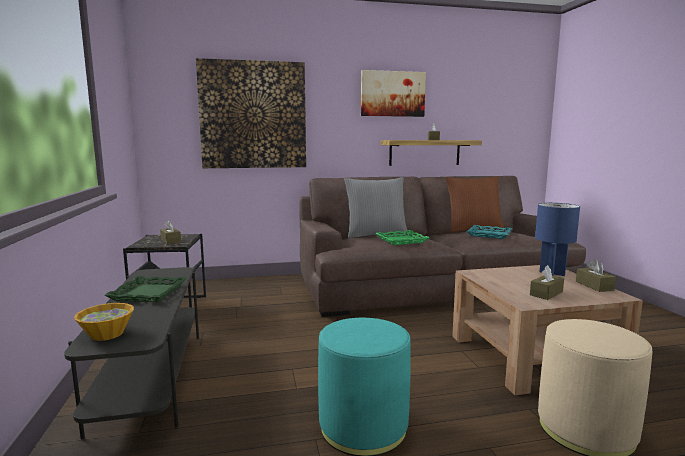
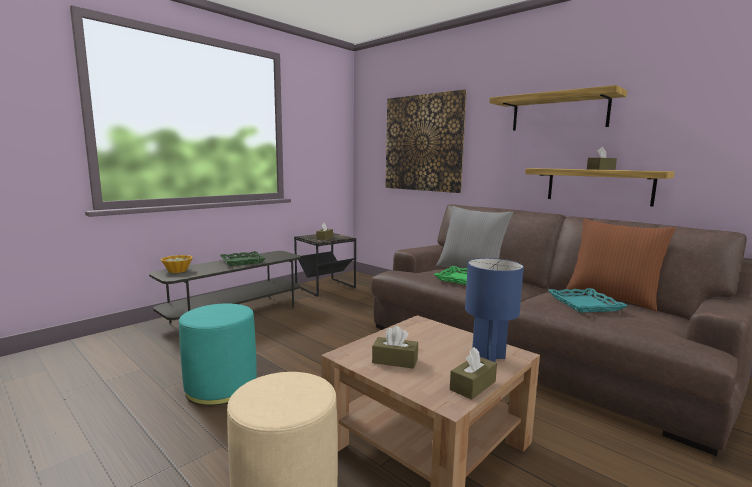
camera: 55 degrees right, 0 degrees up
(392, 94) = (559, 112): picture -> shelf

